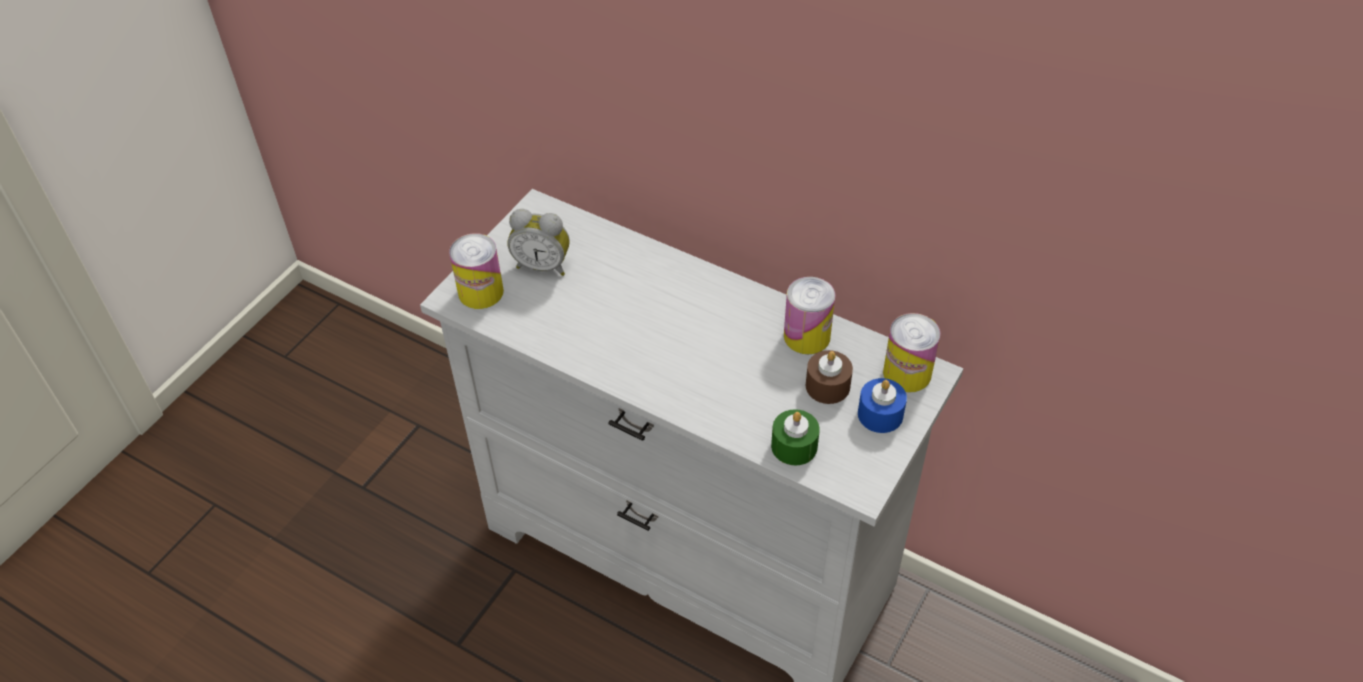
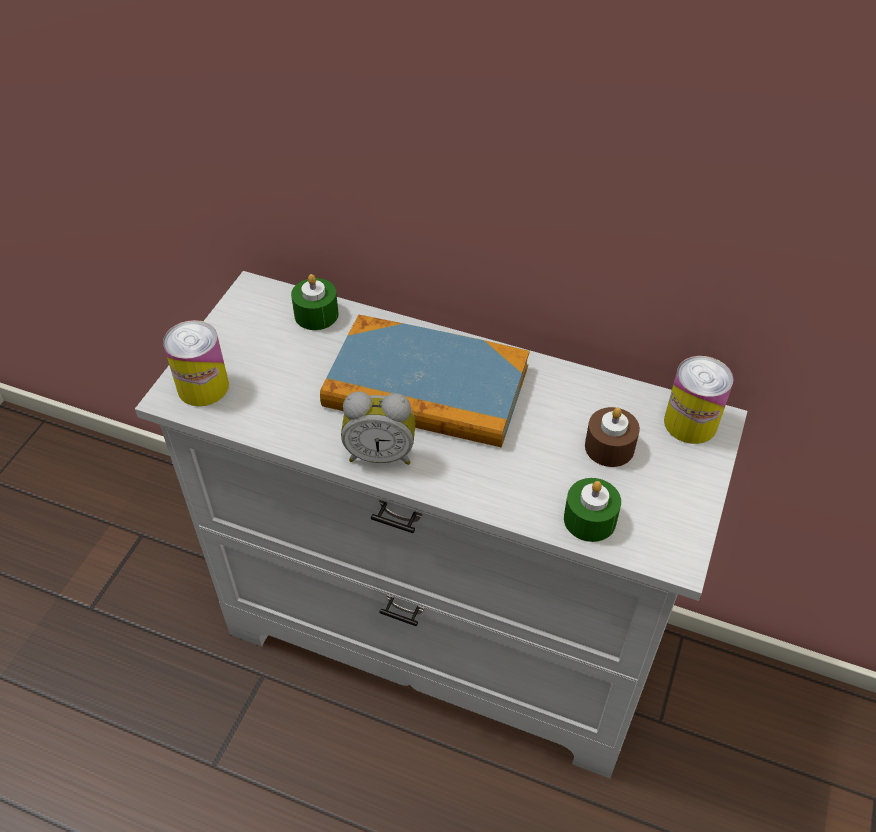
camera: 10 degrees left, 0 degrees up
(543, 265) = (269, 350): alarm clock -> alarm clock (380, 453)
(590, 237) = (316, 314): none -> green candle
(676, 314) = (426, 387): none -> book
(807, 336) = (573, 395): can -> none
(880, 414) = (674, 472): blue candle -> none

